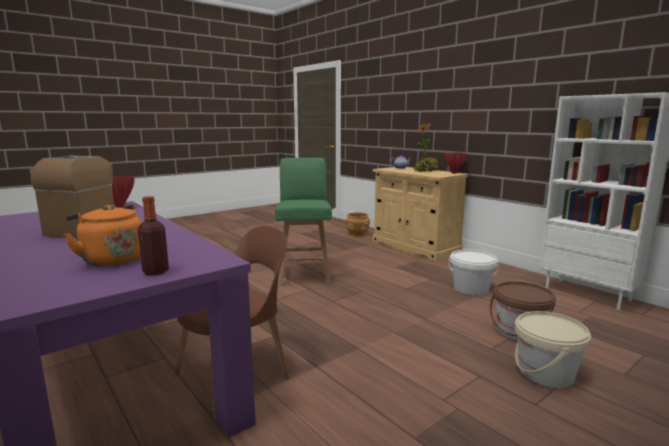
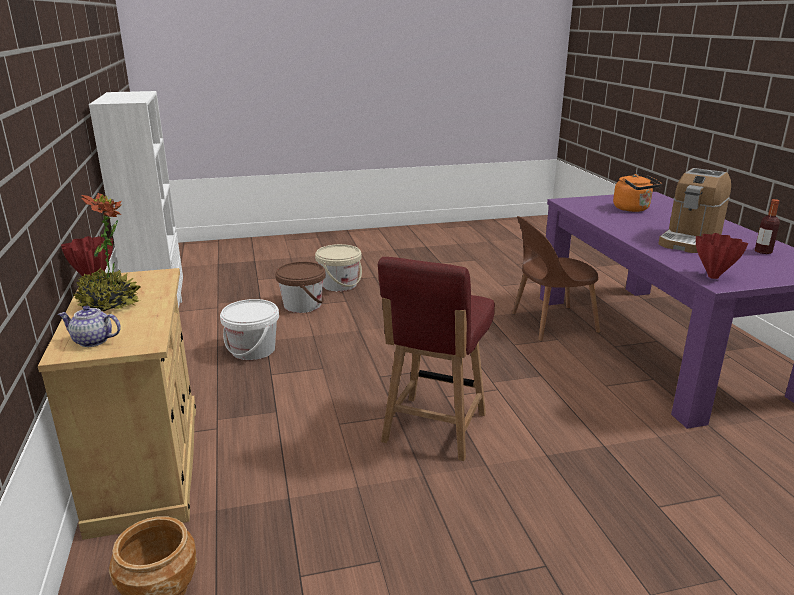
camera: 155 degrees left, 10 degrees up
(156, 272) = (599, 200): bottle -> bottle (763, 251)
(304, 275) = (433, 429): green chair -> red chair

